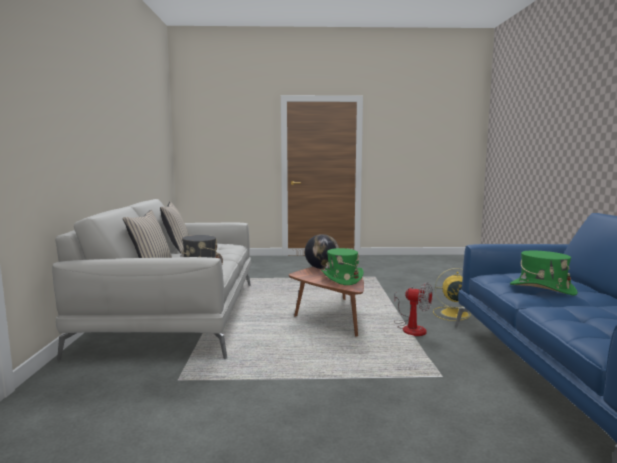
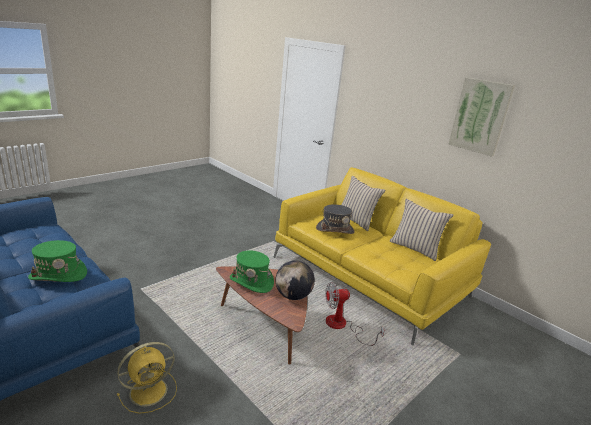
camera: 135 degrees right, 15 degrees up
(113, 113) = (480, 116): none -> picture
(177, 314) = (369, 277): grey sofa -> yellow sofa
(411, 328) = (185, 337): fan -> fan (342, 326)

